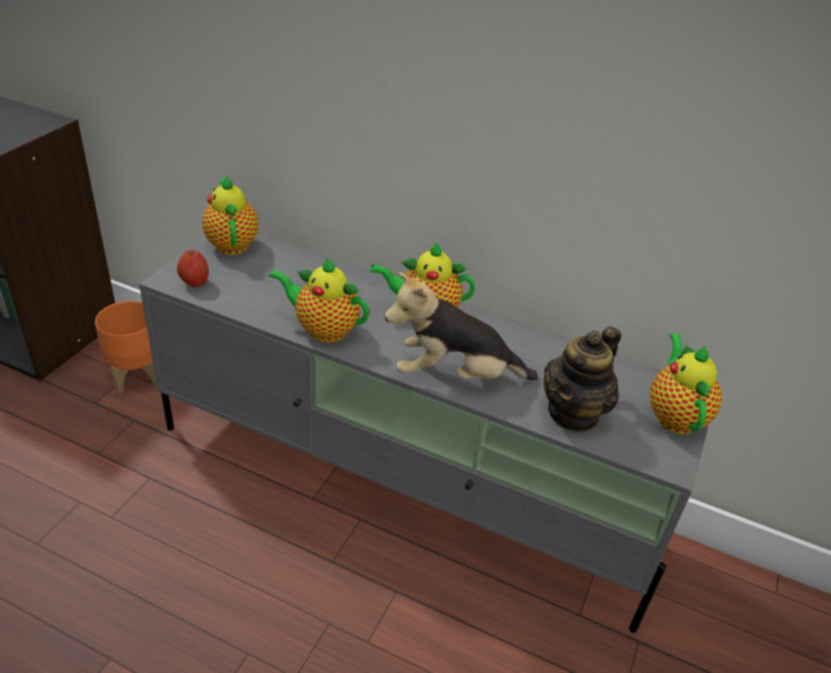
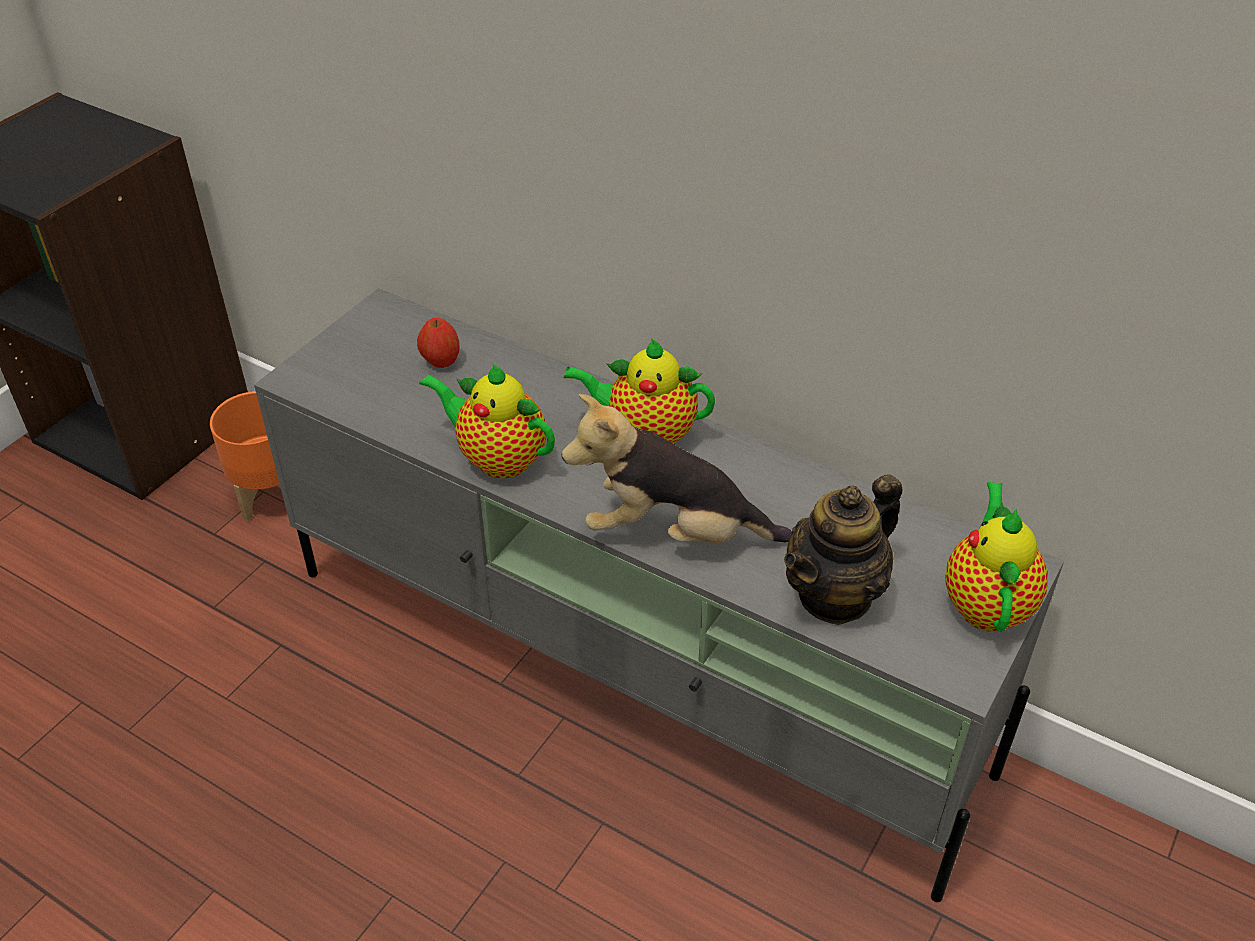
camera: 10 degrees right, 5 degrees up
(195, 283) = (329, 384): apple -> apple (441, 362)
(231, 243) = (387, 321): teapot -> none

